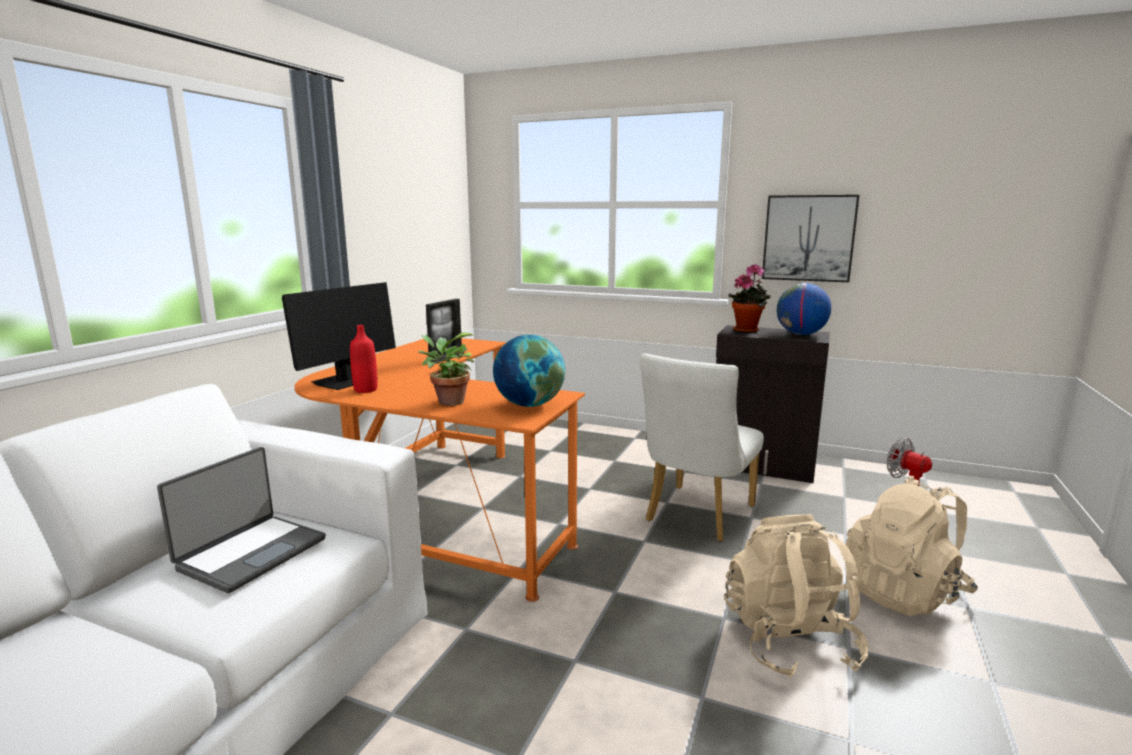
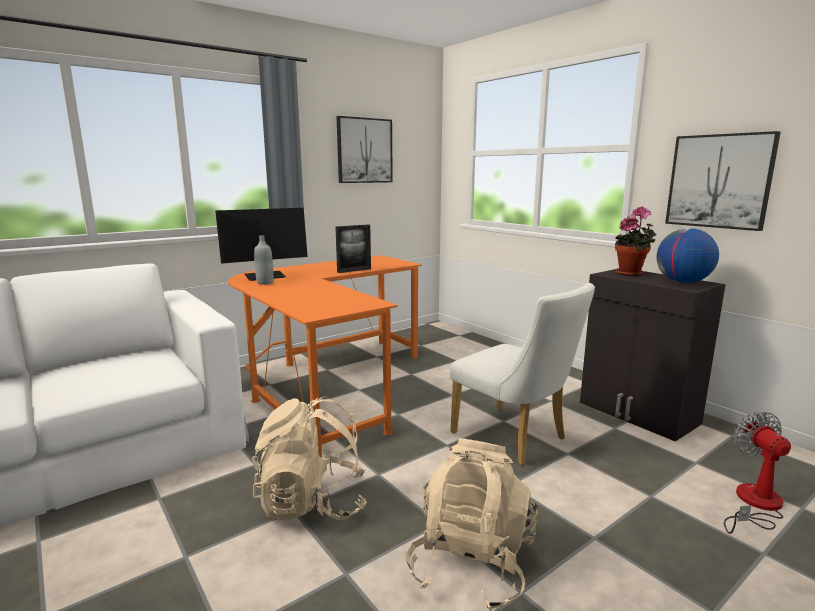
camera: 30 degrees right, 0 degrees up
(251, 553) = (118, 370): laptop -> none
(365, 390) = (265, 283): red bottle -> grey bottle
(399, 201) = (364, 150): none -> picture
(448, 402) = (294, 296): potted plant -> none
(529, 405) = (339, 306): globe -> none
(696, 516) = (515, 438): white chair -> white chair turned 105 degrees counterclockwise
(904, 593) = (649, 570): beige backpack -> beige backpack (312, 503)

